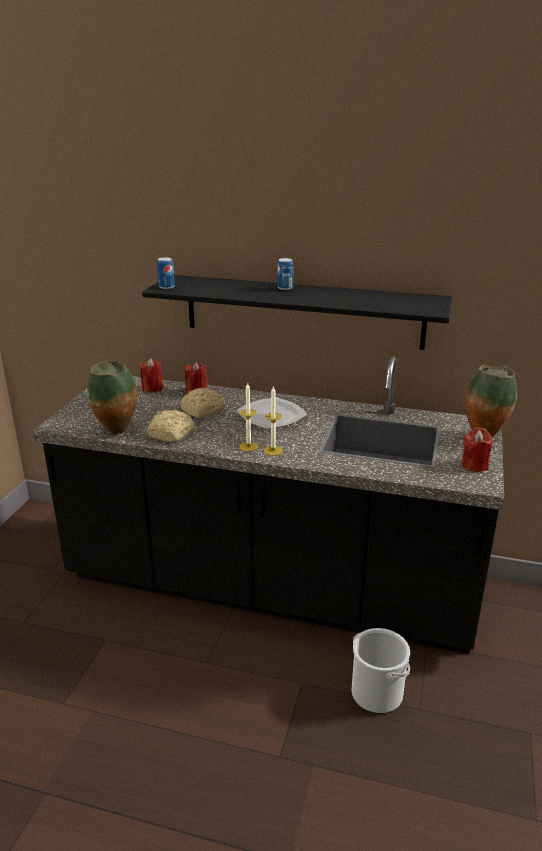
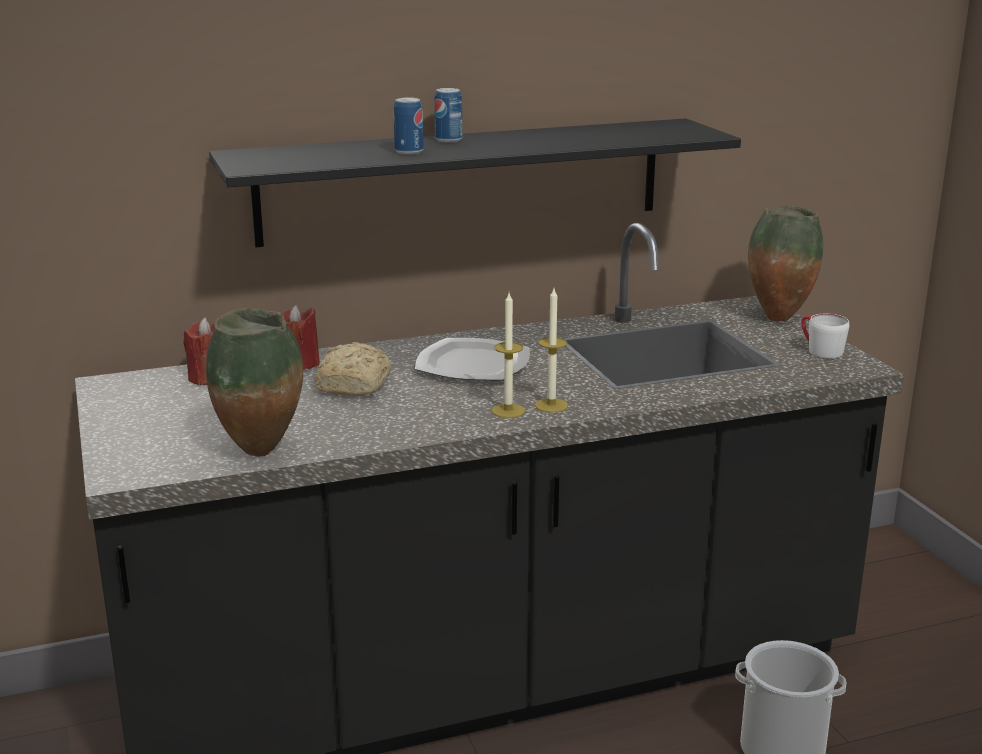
camera: 35 degrees left, 5 degrees down
(166, 287) = (255, 165): can -> can (409, 152)
(172, 433) = (359, 428): bread -> none
(474, 465) = (819, 350): red candle -> white mug

